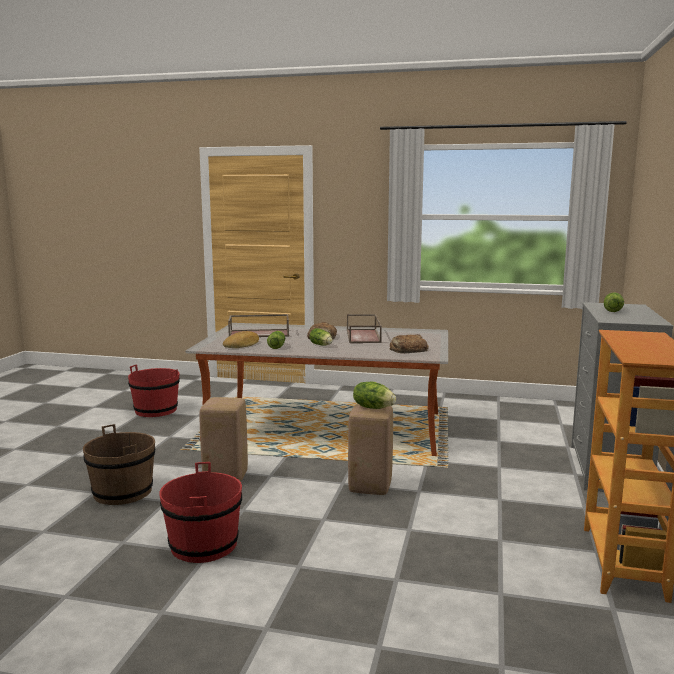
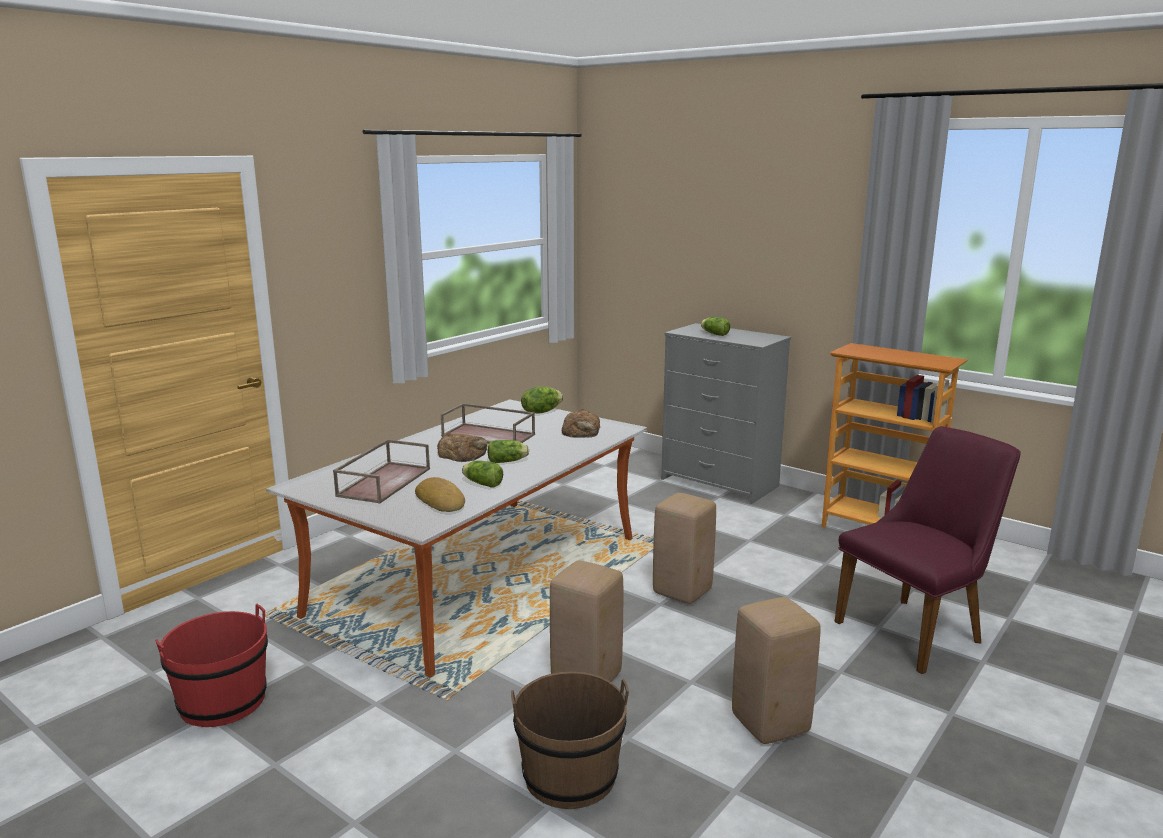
camera: 65 degrees left, 5 degrees up
(203, 545) = (770, 725): red bucket -> beige stool
(373, 407) = (685, 500): lettuce -> lettuce (541, 412)
(412, 602) = (918, 629): none -> purple chair

